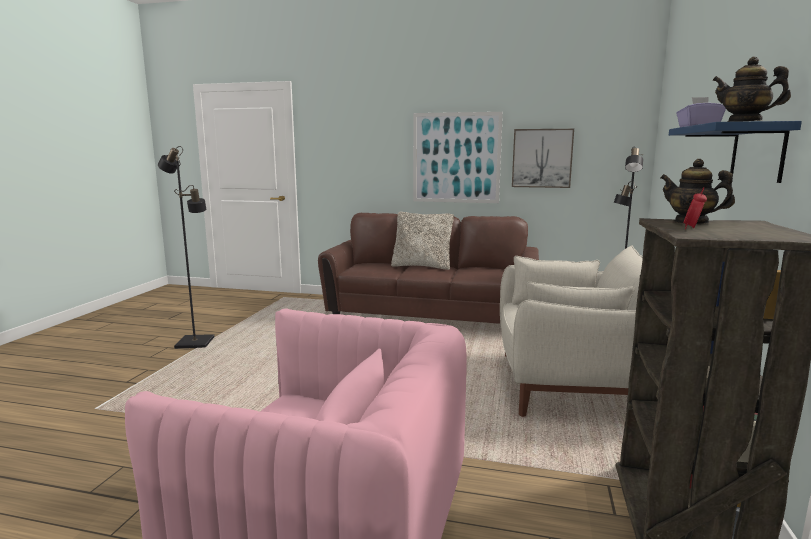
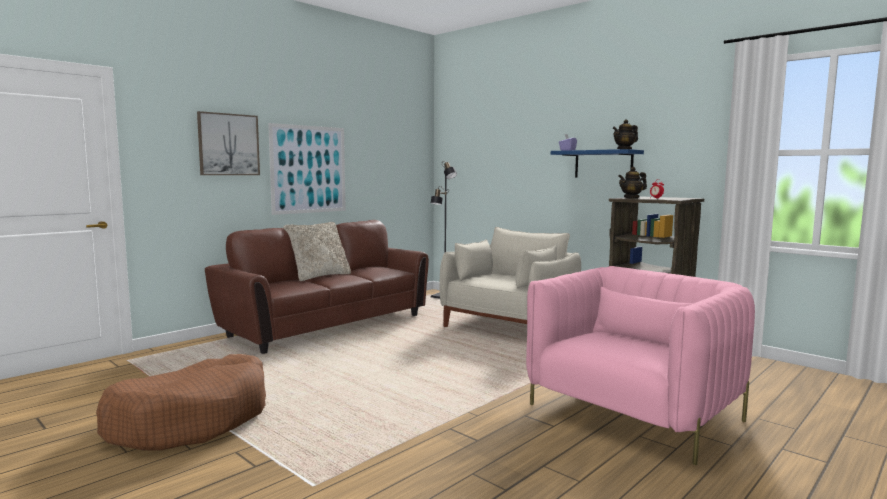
camera: 60 degrees left, 5 degrees down
(195, 342) = (192, 420): black floor lamp -> brown dog bed
(542, 158) = (372, 169): picture -> picture (228, 144)

